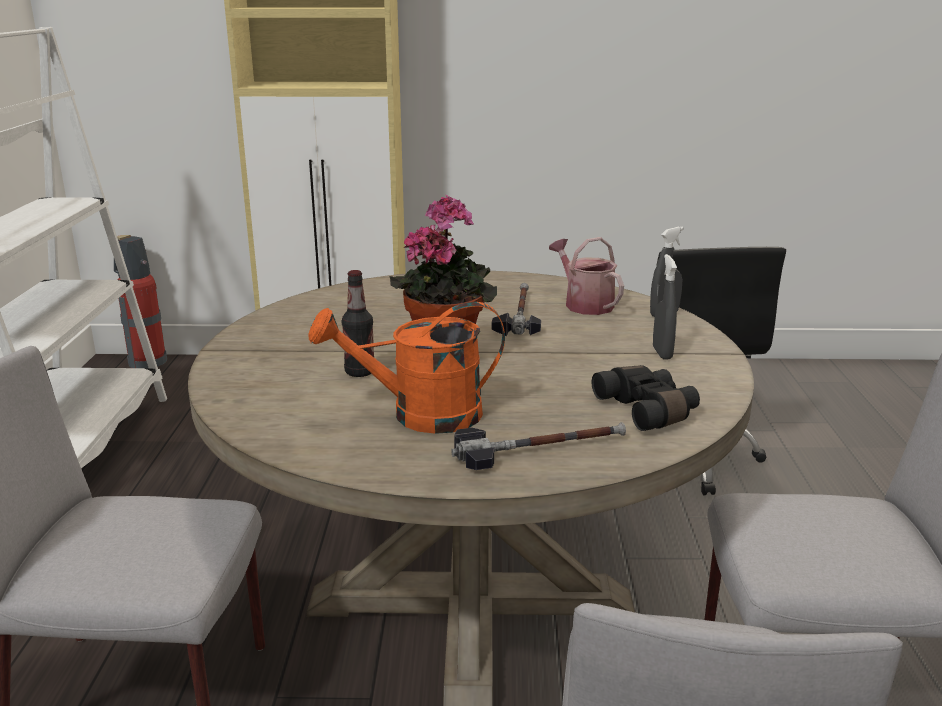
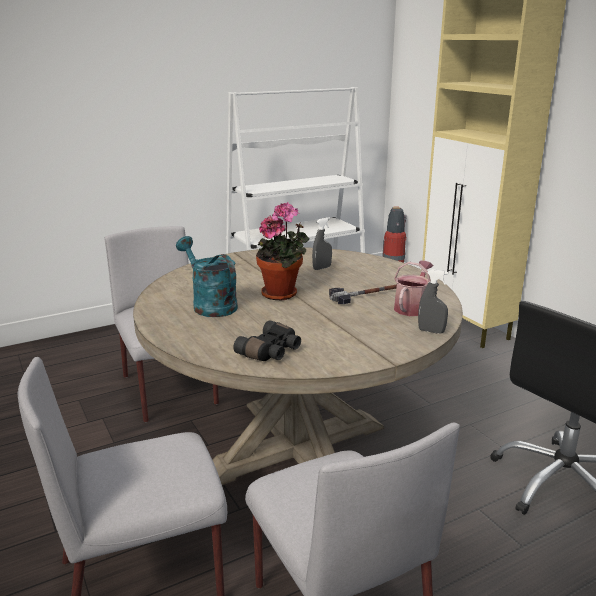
camera: 60 degrees right, 0 degrees up
(360, 372) = (243, 283): bottle -> none
(420, 415) = (210, 305): orange watering can -> turquoise watering can
(539, 448) = (199, 335): hammer -> none
(662, 353) = (360, 341): grey spray bottle -> grey spray bottle (322, 268)

